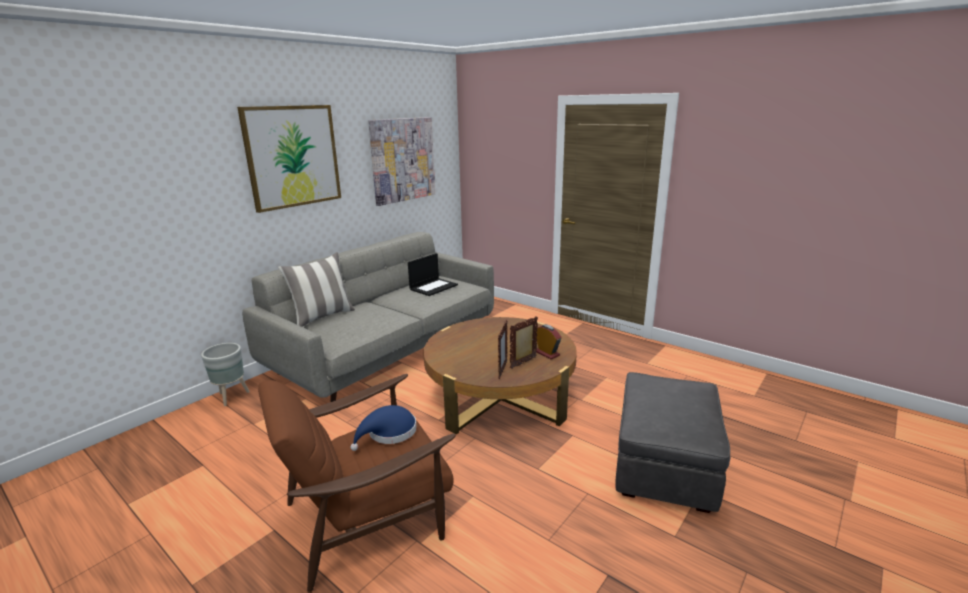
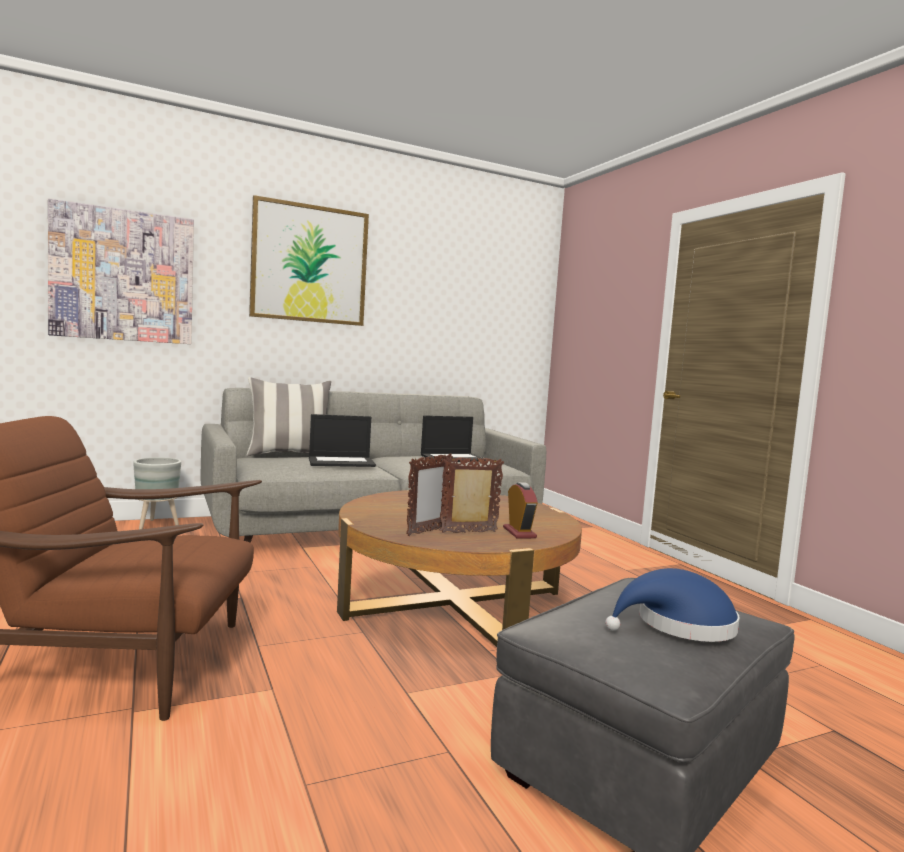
camera: 25 degrees right, 15 degrees down
(374, 316) = (342, 462): none -> laptop
(389, 433) = (183, 541): blue hat -> blue hat (679, 625)
(402, 160) = (463, 301): picture -> picture (123, 276)

